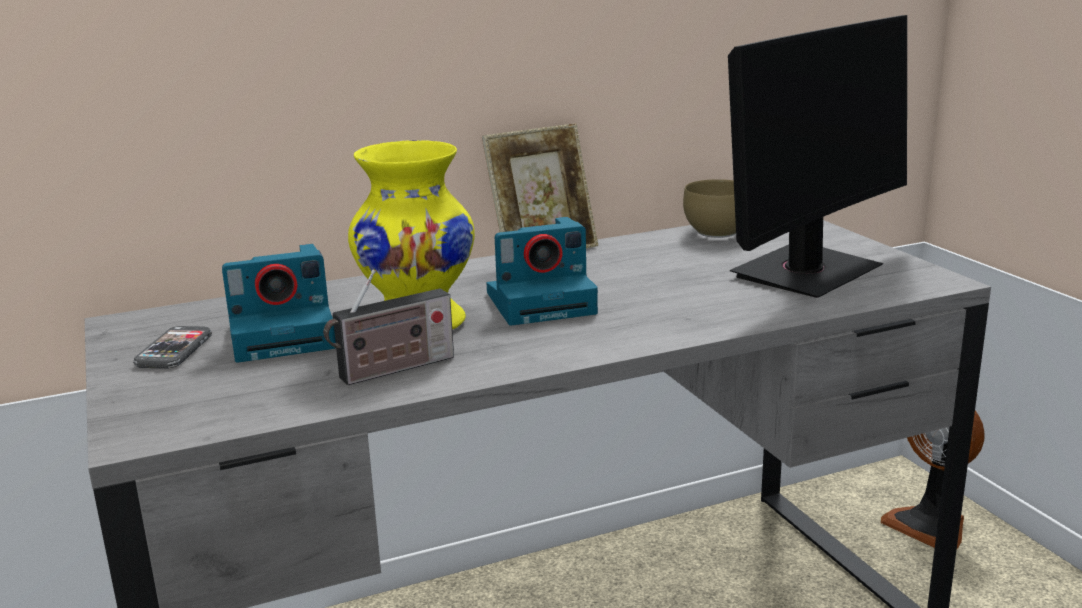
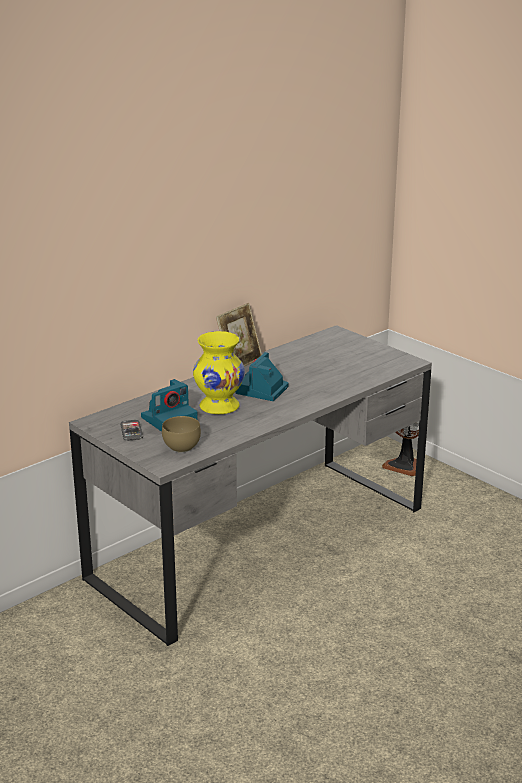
camera: 20 degrees left, 5 degrees up
(392, 370) = (230, 428): radio -> none
(543, 302) = (262, 390): camera -> camera turned 150 degrees clockwise
(716, 233) = (309, 344): brown bowl -> brown bowl (181, 448)
(807, 272) = (359, 363): monitor -> none

